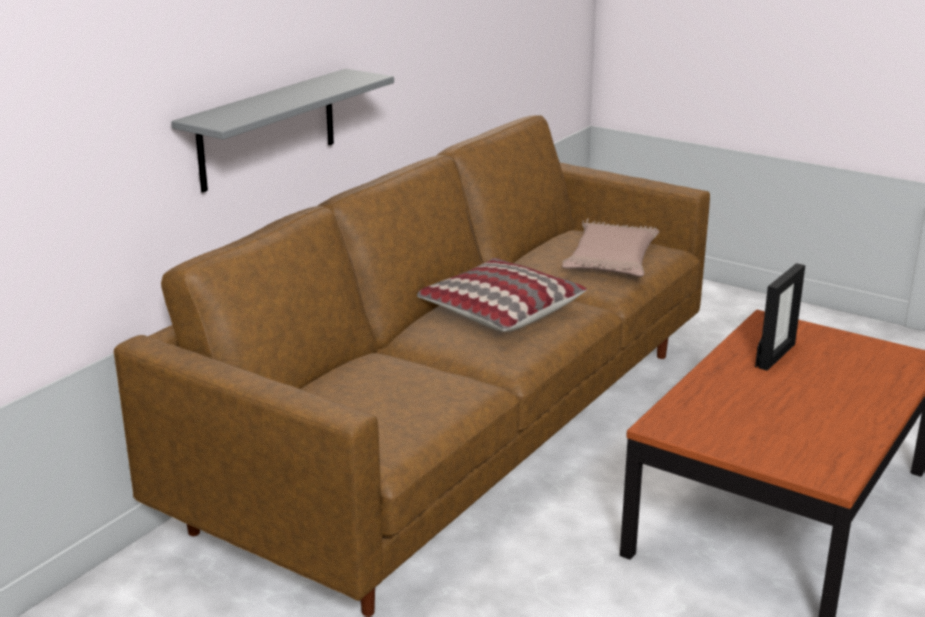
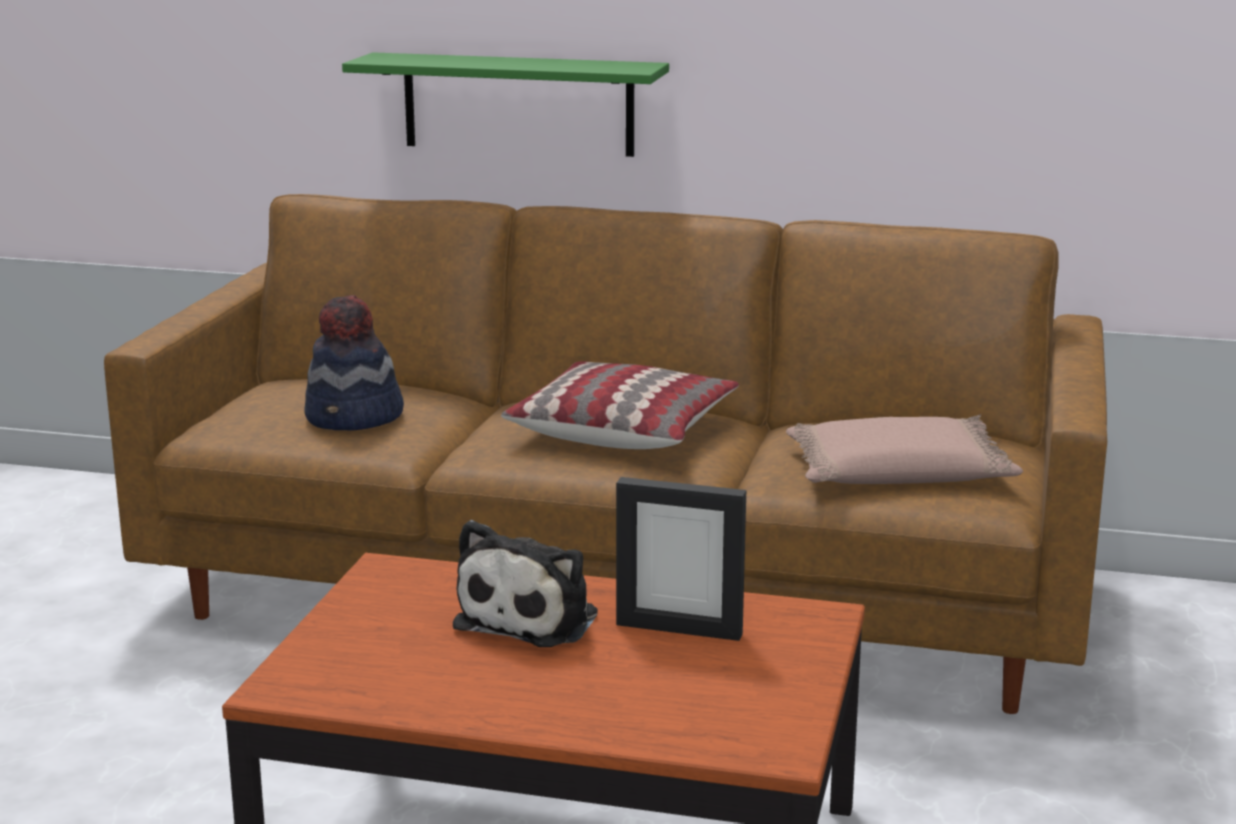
camera: 70 degrees right, 5 degrees down
(267, 129) = (518, 104): grey shelf -> green shelf
(408, 391) = (355, 418): none -> hat
(751, 391) = (532, 618): none -> plush toy

